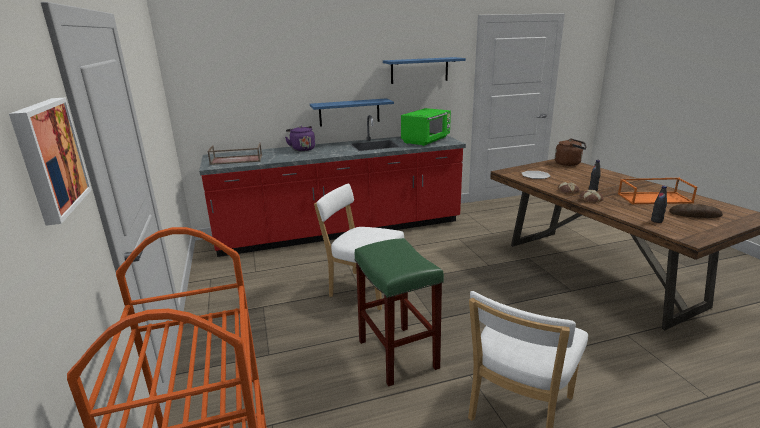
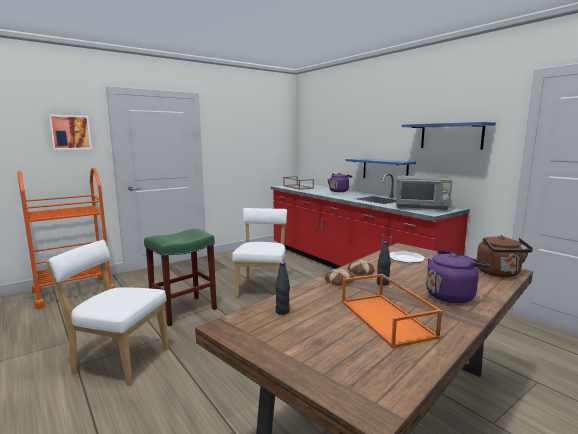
camera: 70 degrees right, 10 degrees down
(426, 140) = (421, 207): green microwave -> grey microwave
(611, 179) = (452, 295): none -> purple kettle
(694, 214) = (328, 341): bread -> none

